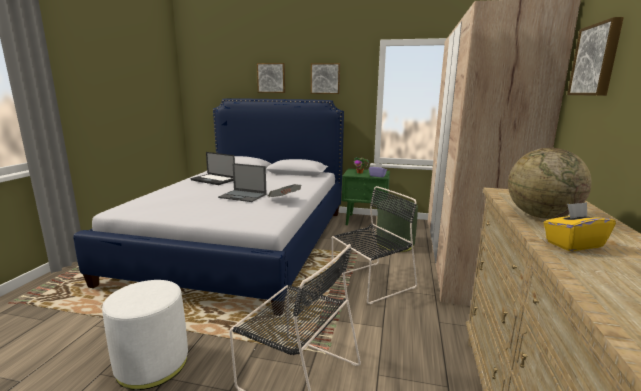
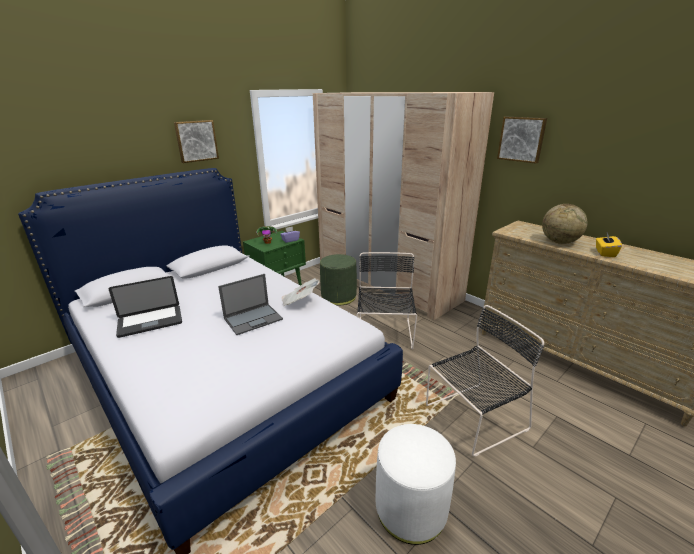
camera: 55 degrees left, 10 degrees up
(271, 78) = (115, 147): picture -> none

